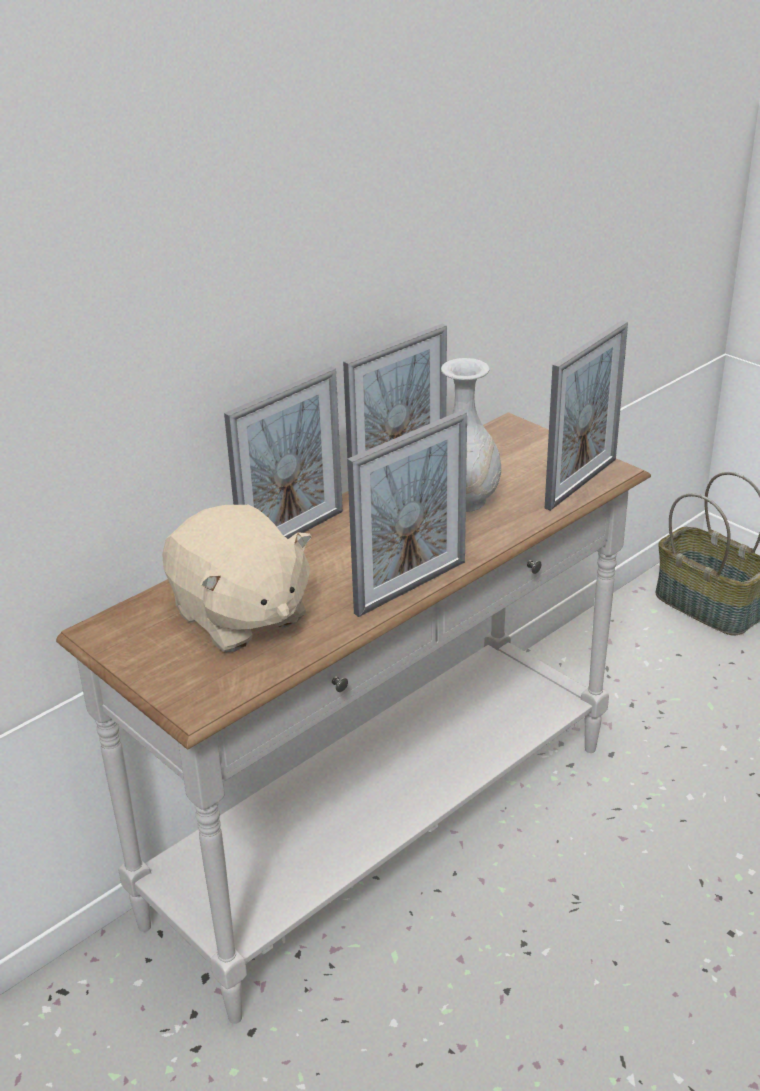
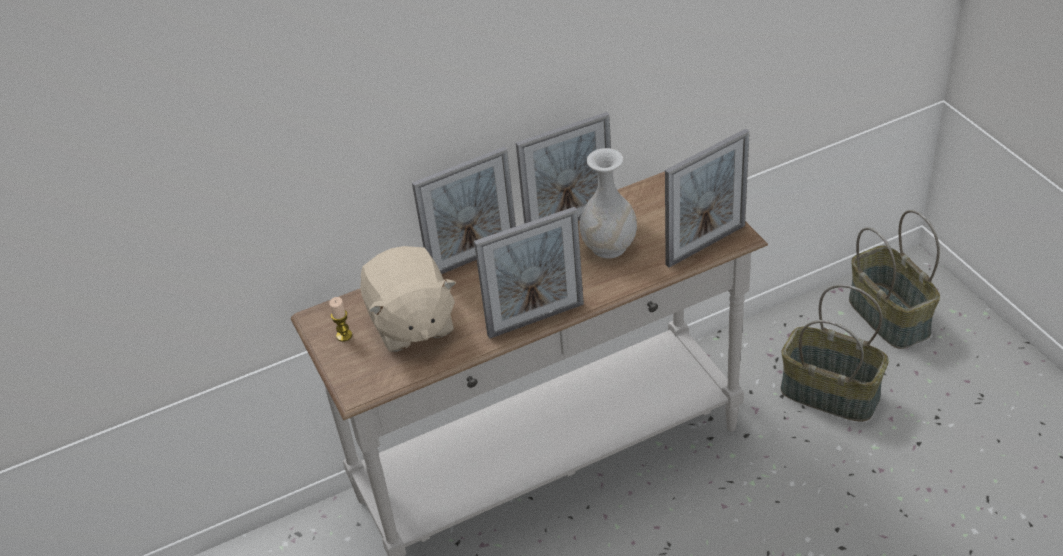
camera: 20 degrees right, 10 degrees up
(148, 645) = (344, 335): none -> candle
(683, 694) = (828, 394): none -> basket

